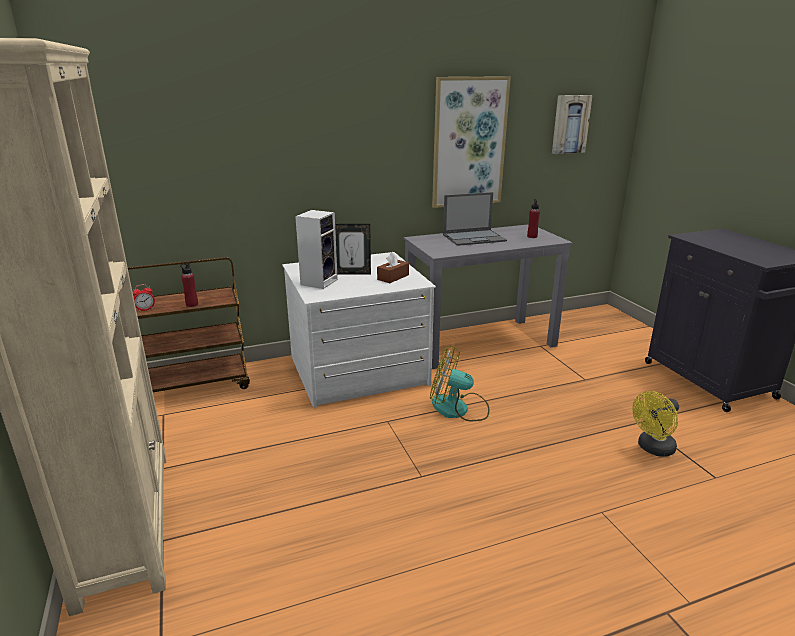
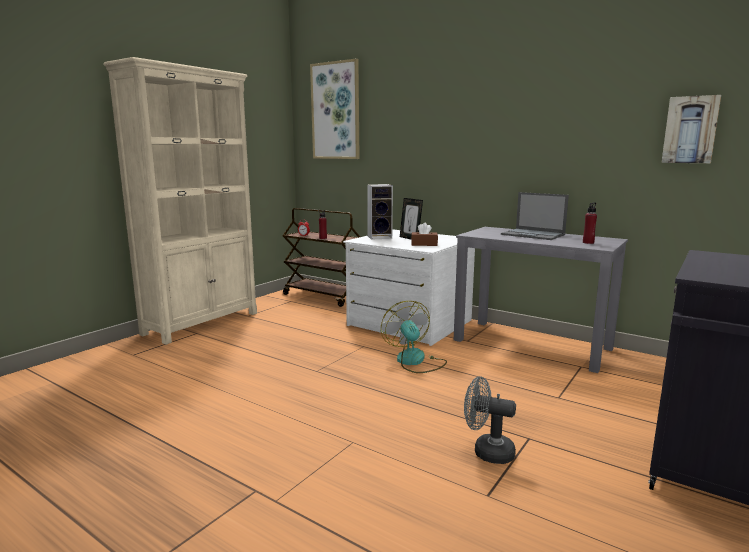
camera: 55 degrees right, 10 degrees down
(469, 143) = (555, 146): picture -> picture (336, 111)
(652, 449) = (487, 451): yellow fan -> grey fan

